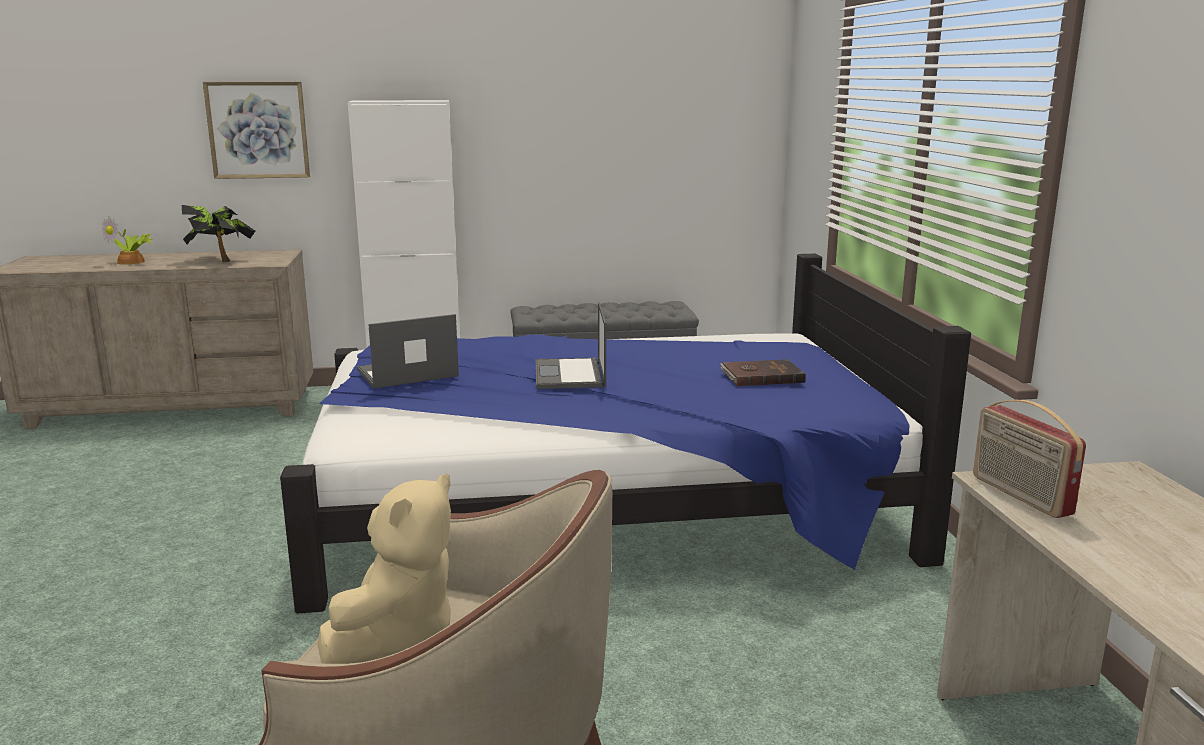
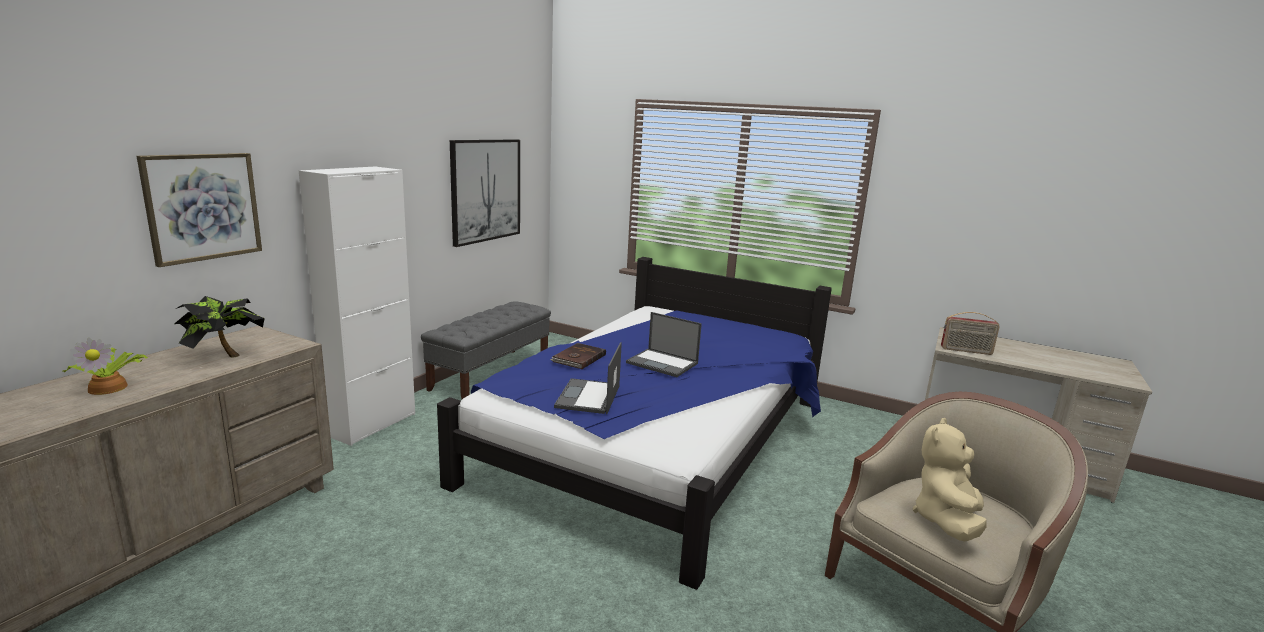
camera: 55 degrees left, 0 degrees up
(397, 640) = (946, 521): beige plush toy -> beige plush toy turned 120 degrees counterclockwise
(638, 140) = (485, 190): none -> picture
(761, 376) = (724, 334): brown book -> brown book (578, 358)

